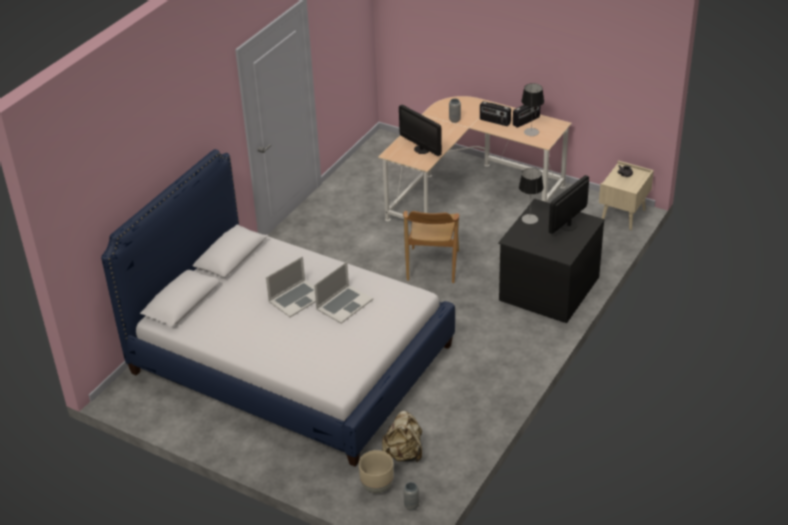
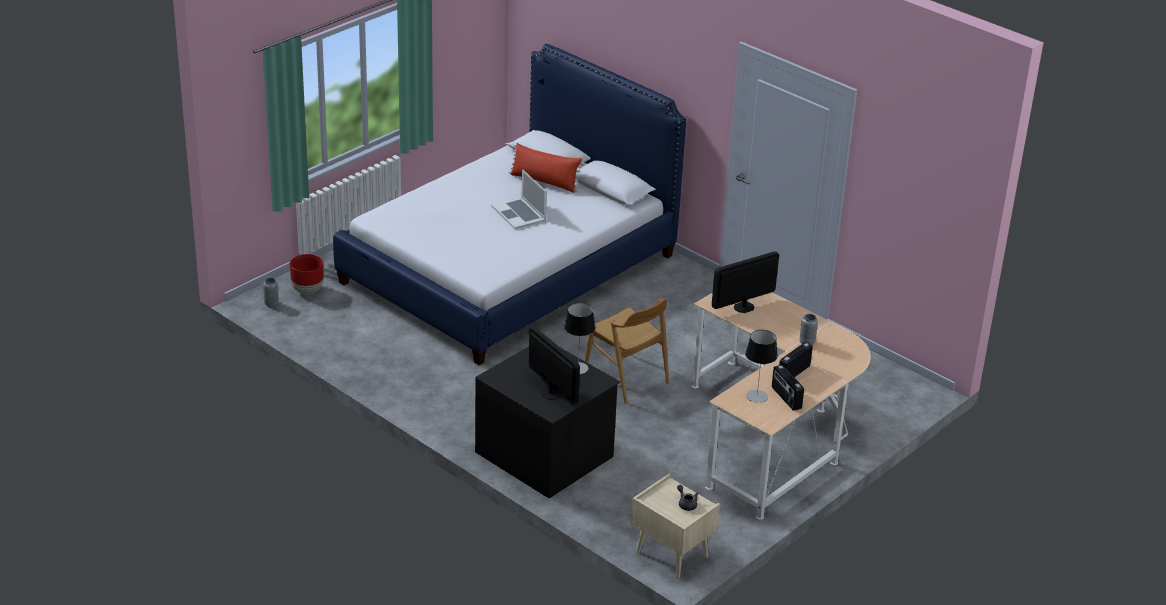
camera: 100 degrees right, 5 degrees down
(232, 295) = (544, 182): none -> red pillow
(344, 304) = (495, 237): laptop -> none
(376, 486) = (307, 290): beige planter -> red planter
(404, 453) = (338, 311): beige backpack -> none
(432, 265) = (626, 379): brown chair -> brown chair turned 150 degrees counterclockwise

